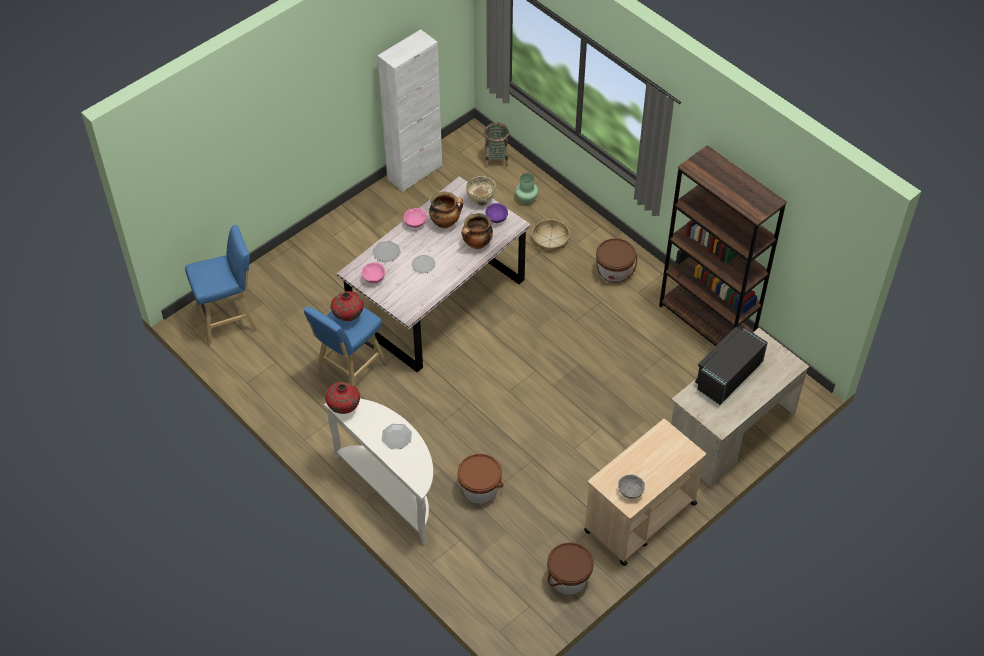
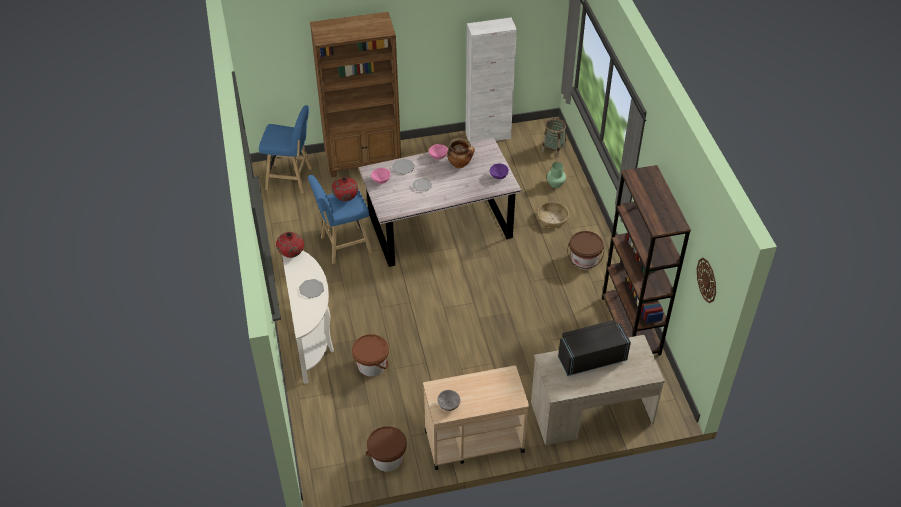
camera: 30 degrees right, 5 degrees down
(297, 261) = (363, 161): none -> brown bookcase
(477, 244) = (471, 187): cooking pot -> none
(480, 200) = (496, 160): beige bowl -> none
(822, 247) = (707, 280): none -> wall clock

